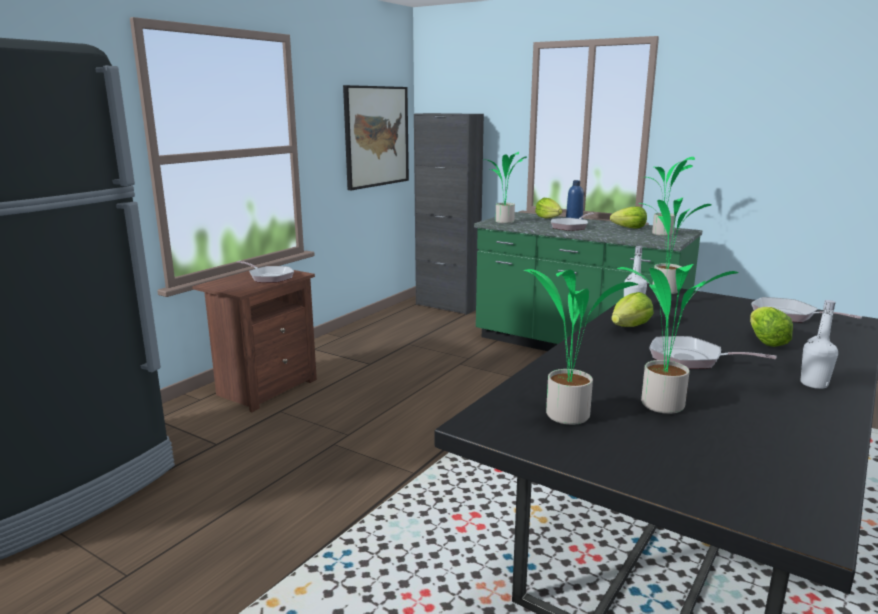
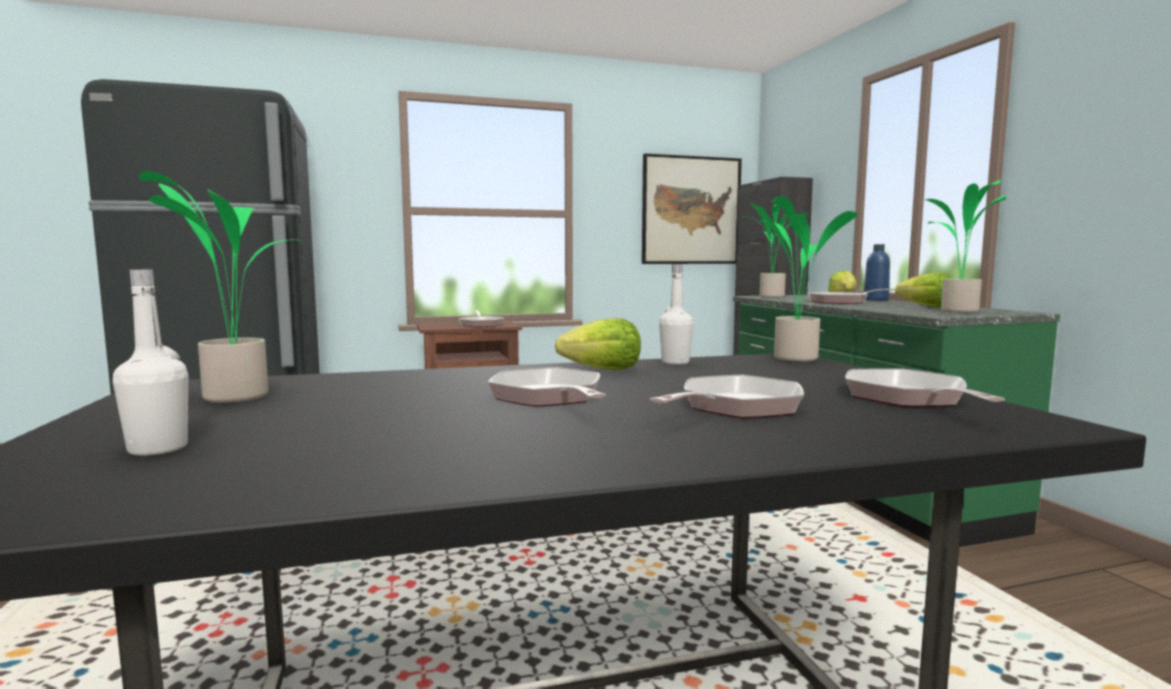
camera: 40 degrees right, 10 degrees down
(660, 406) = (332, 412): potted plant -> none
(765, 342) = (735, 407): lettuce -> frying pan
(814, 384) = (606, 448): white bottle -> white bottle (158, 449)

